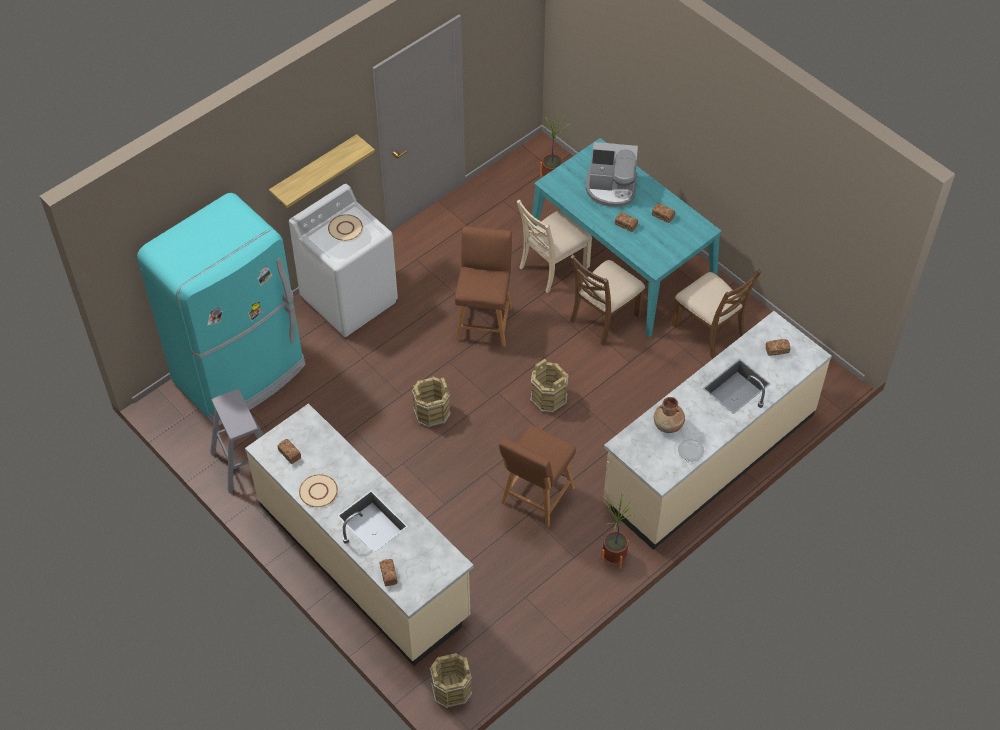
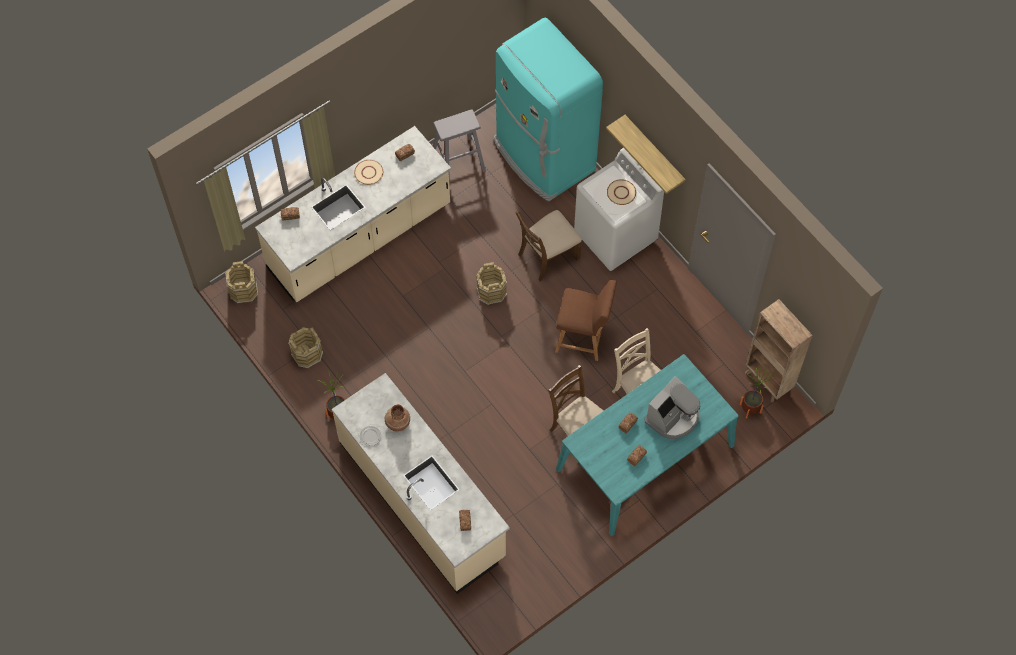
camera: 95 degrees right, 10 degrees up
(519, 165) = (768, 381): none -> brown bookcase
(536, 498) = (399, 362): brown stool -> none
(548, 398) = (497, 380): brown bucket -> brown bucket (307, 354)
(611, 188) = (673, 417): coffee machine -> coffee machine turned 150 degrees counterclockwise
(709, 330) = (558, 521): brown chair -> brown chair (547, 256)

